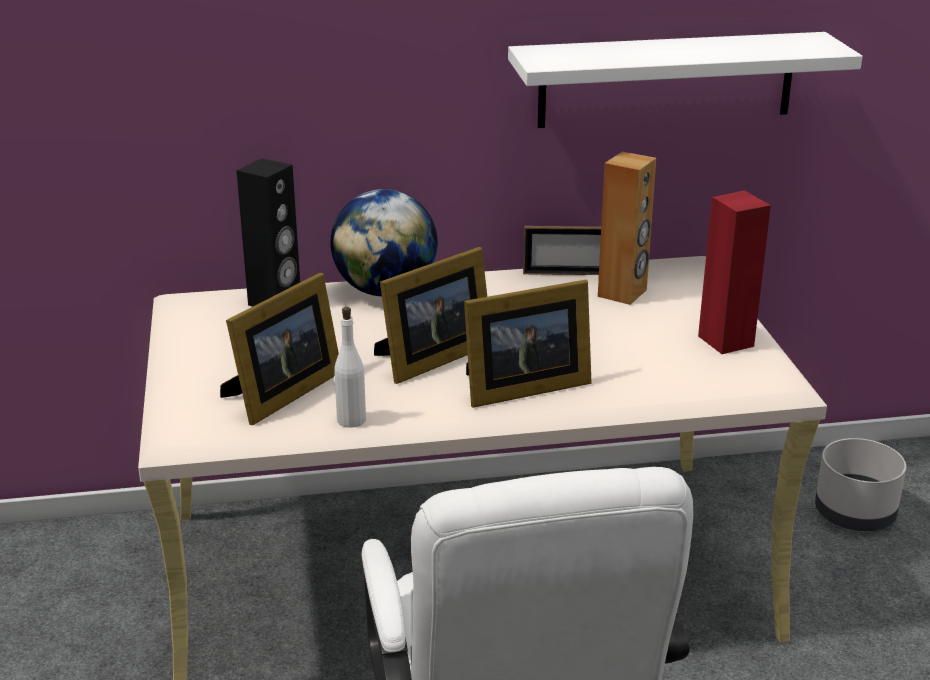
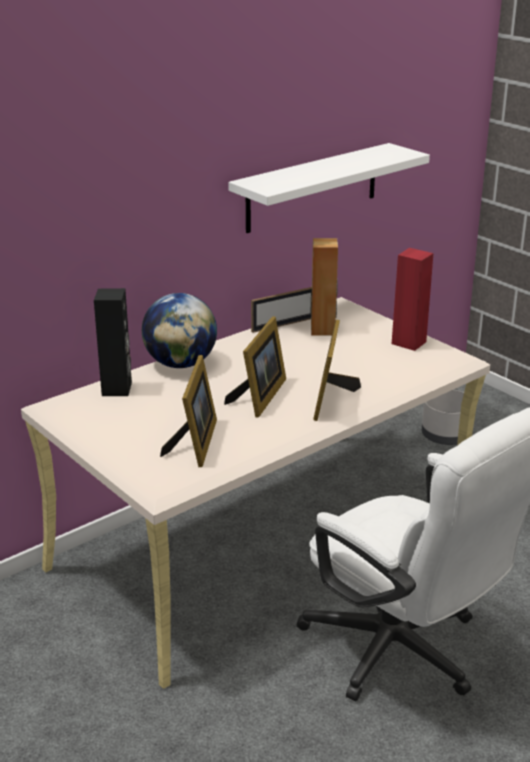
camera: 30 degrees left, 0 degrees up
(351, 420) = (257, 446): white bottle -> none
(521, 388) = (331, 399): picture frame -> picture frame turned 150 degrees clockwise

